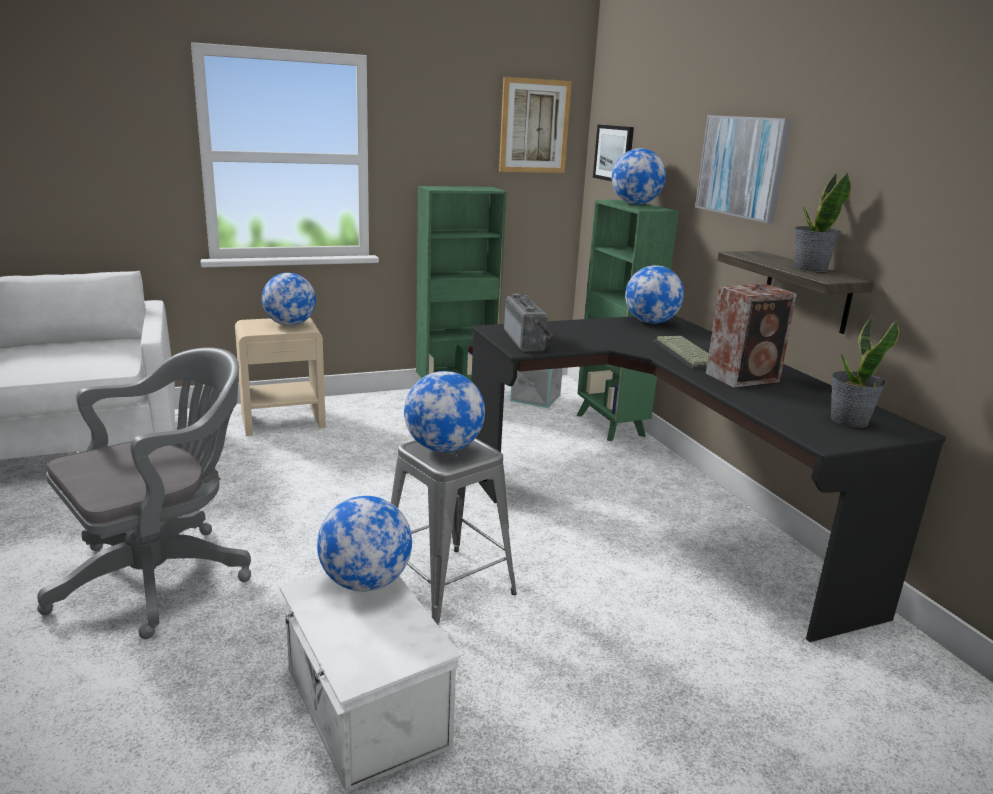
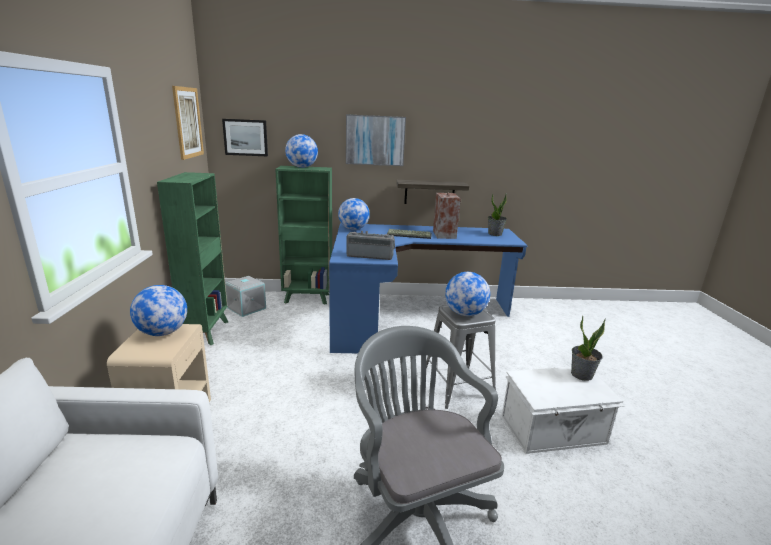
camera: 70 degrees left, 0 degrees up
(365, 583) = (534, 380): globe -> none
(659, 514) = (410, 315): black desk -> blue desk
(810, 268) = (440, 182): potted plant -> potted plant (582, 375)

